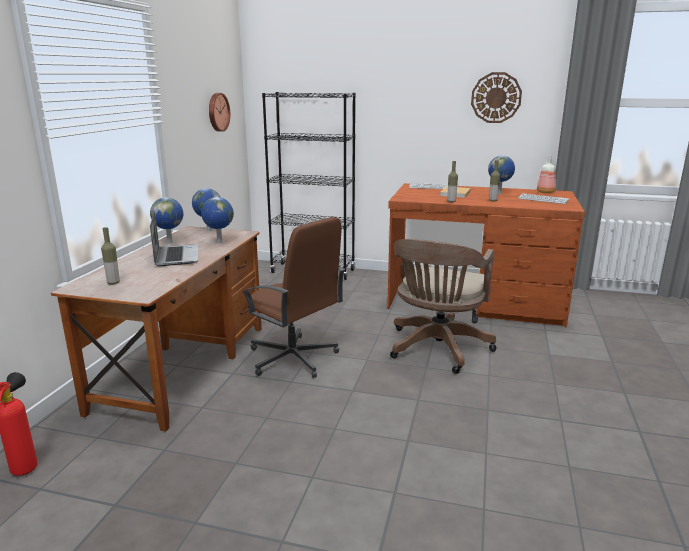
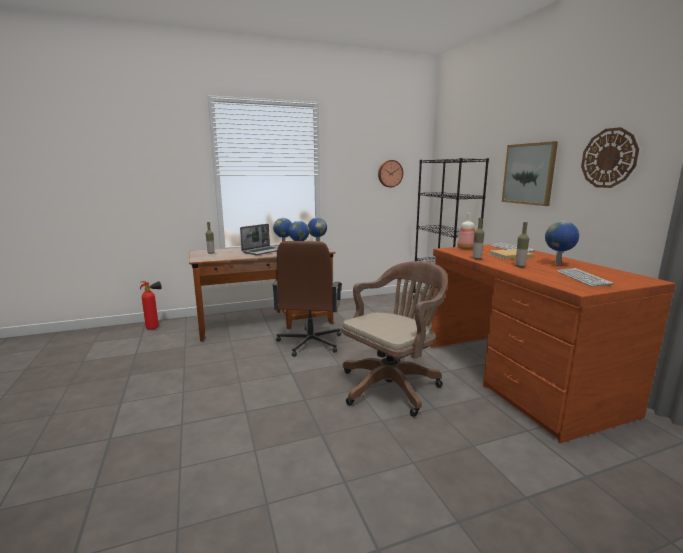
camera: 55 degrees right, 5 degrees down
(411, 110) = (529, 174): none -> picture
(437, 349) = (393, 385): brown office chair -> brown office chair turned 150 degrees clockwise
(546, 192) = (624, 275): bottle -> bottle (466, 248)

